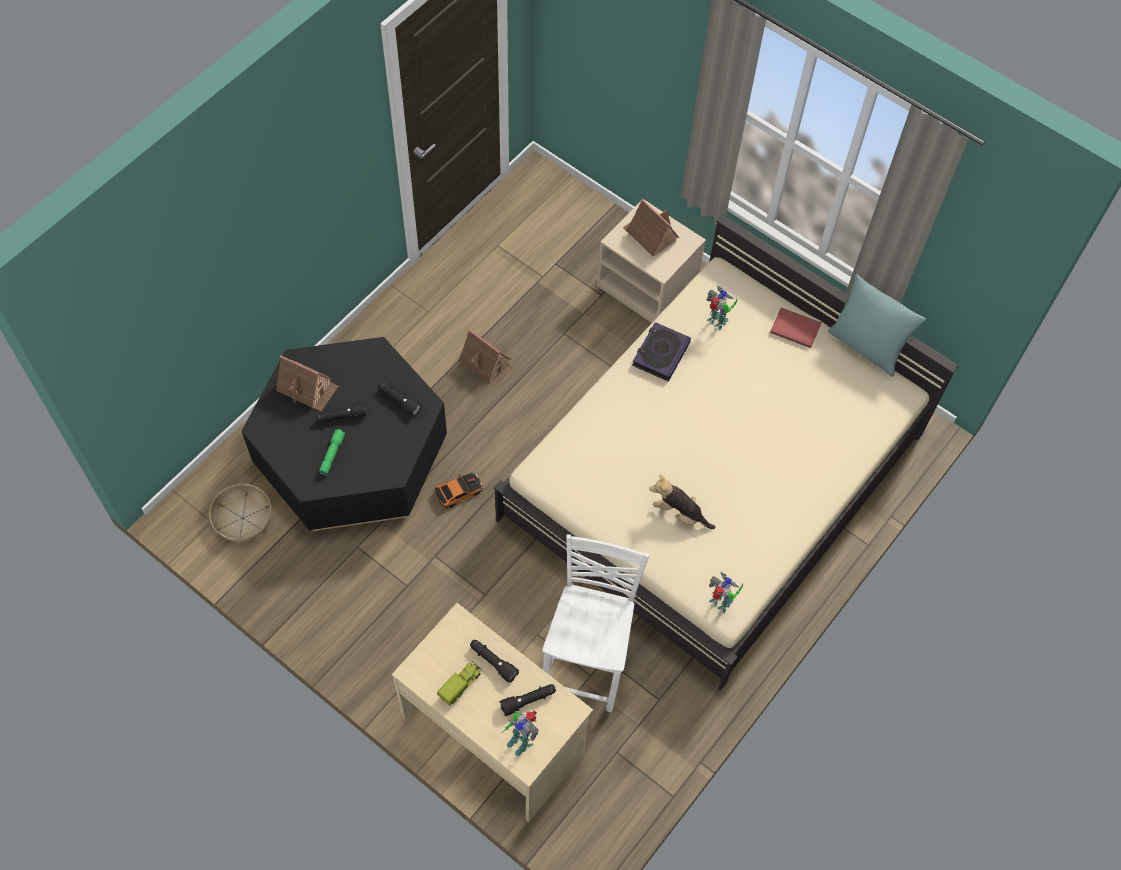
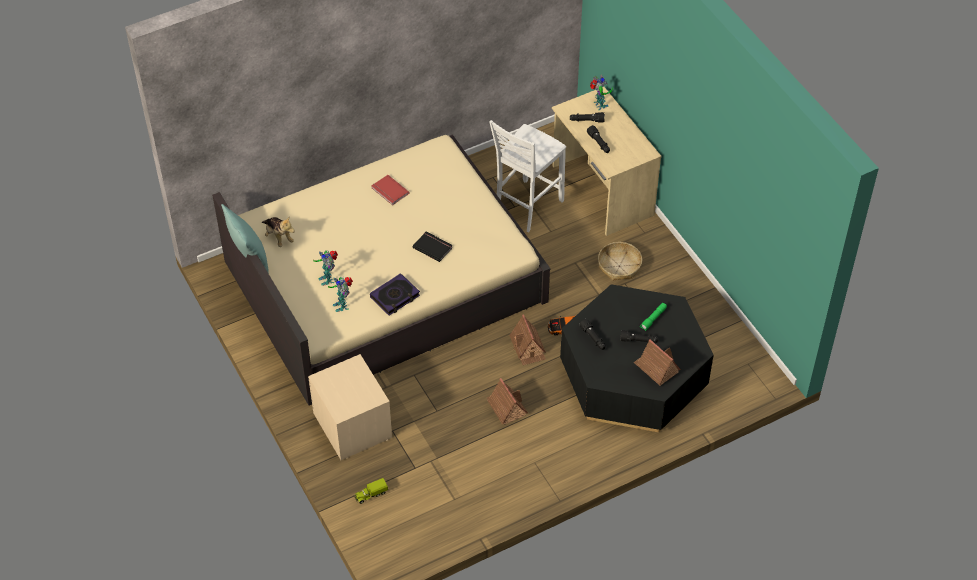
camera: 155 degrees left, 10 degrees down
(242, 518) = (725, 359): basket -> basket (619, 266)
(460, 685) = (622, 139): toy truck -> toy truck (370, 494)
(650, 235) = (348, 393): toy house -> toy house (528, 347)
(651, 437) = (433, 247): none -> black book
(679, 513) = (440, 201): plush toy -> plush toy (278, 237)
(720, 604) = (444, 149): toy robot -> toy robot (327, 278)
(795, 327) = (289, 284): red book -> red book (389, 191)

